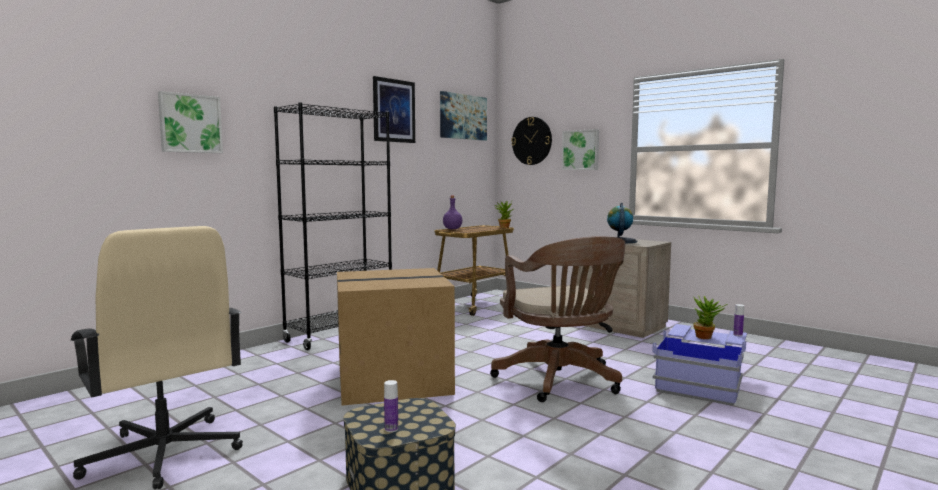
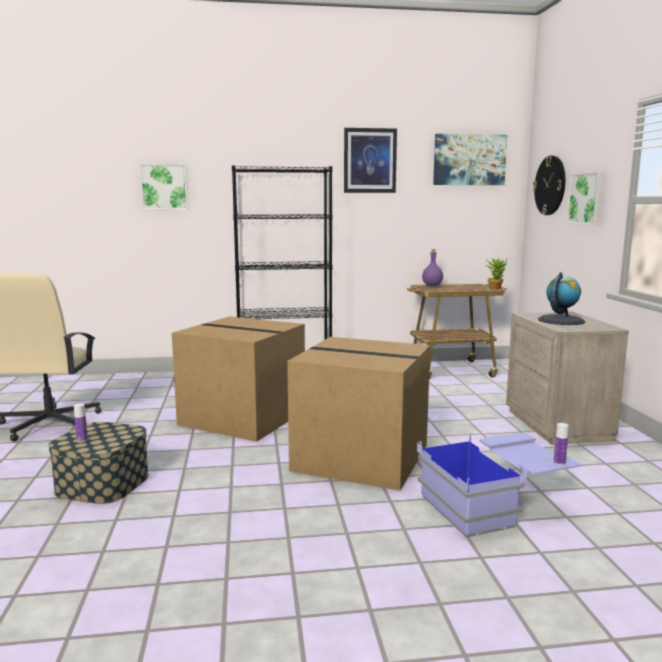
camera: 40 degrees right, 5 degrees up
(560, 381) = (359, 458): brown office chair -> cardboard box
(707, 337) = (522, 455): potted plant -> none

